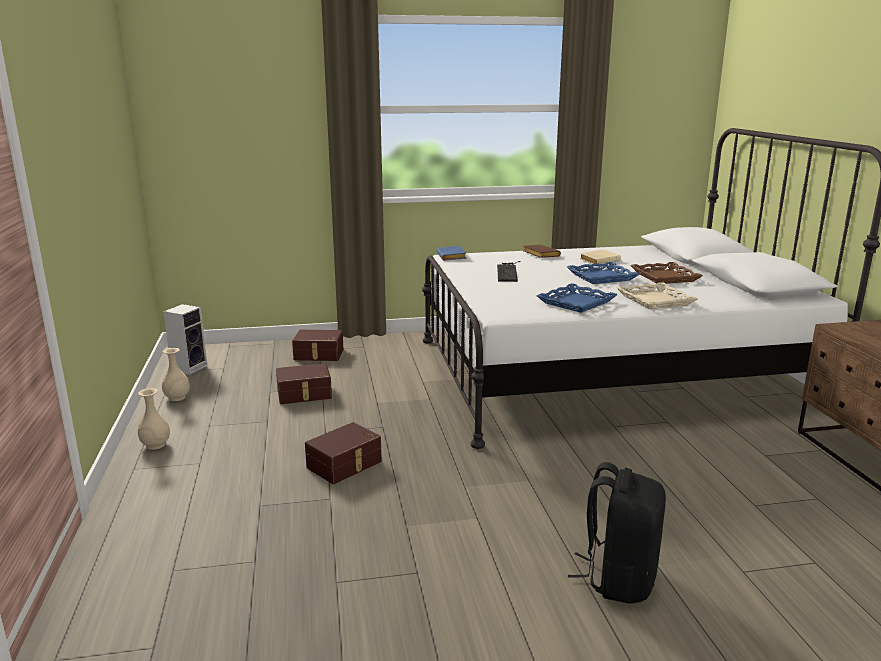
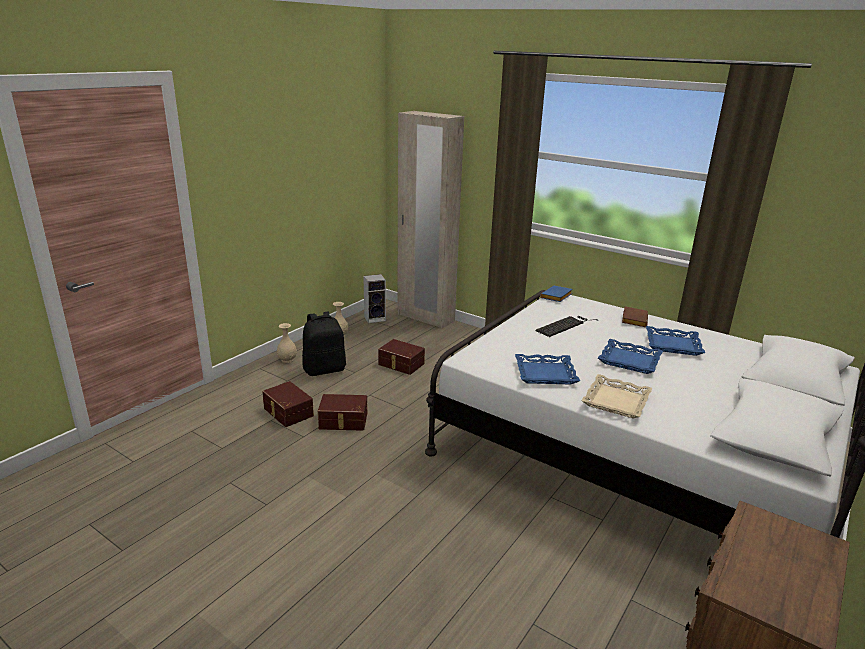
camera: 45 degrees right, 5 degrees up
(248, 347) = (425, 318): none -> beige wardrobe
(318, 355) = (455, 340): brown storage box -> brown storage box (287, 412)
(599, 260) = (673, 345): beige book -> blue tray
(618, 578) = (346, 589): black backpack -> black backpack (324, 369)
(665, 277) = (691, 385): brown tray -> none

